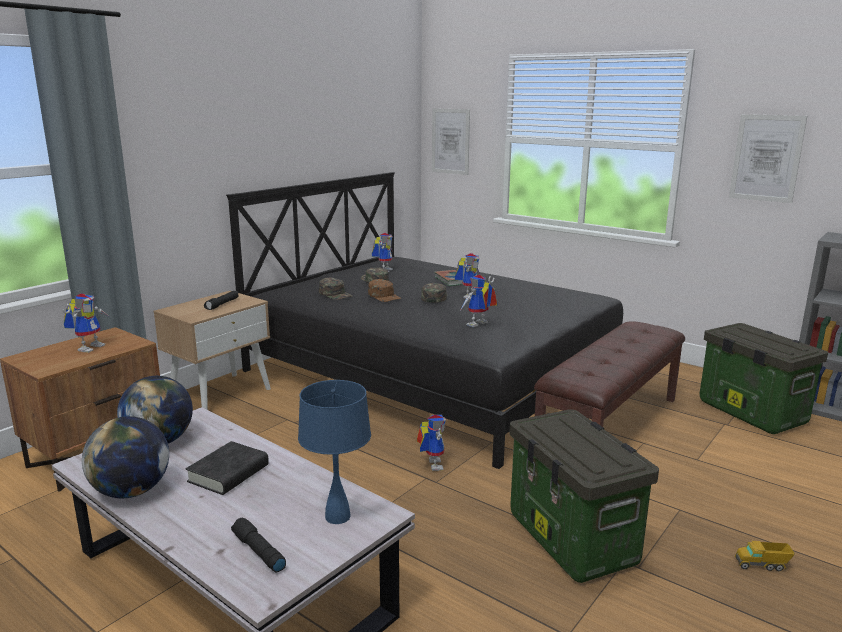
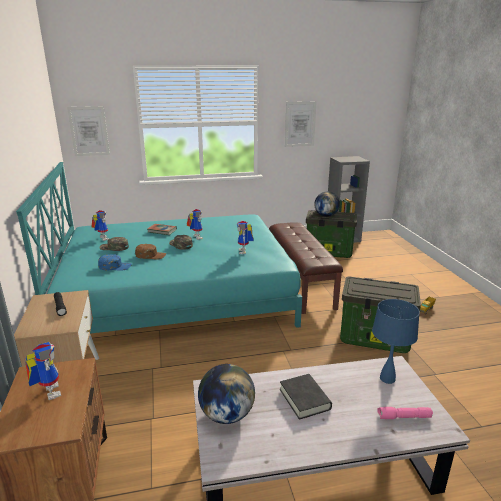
camera: 50 degrees left, 5 degrees up
(131, 491) = (289, 448): globe -> globe (326, 215)
(258, 552) = (403, 417): black flashlight -> pink flashlight
(335, 294) = (115, 266): green cap -> blue cap
(431, 372) = (176, 296): black bed -> turquoise bed
(431, 464) = (272, 343): toy robot -> none

